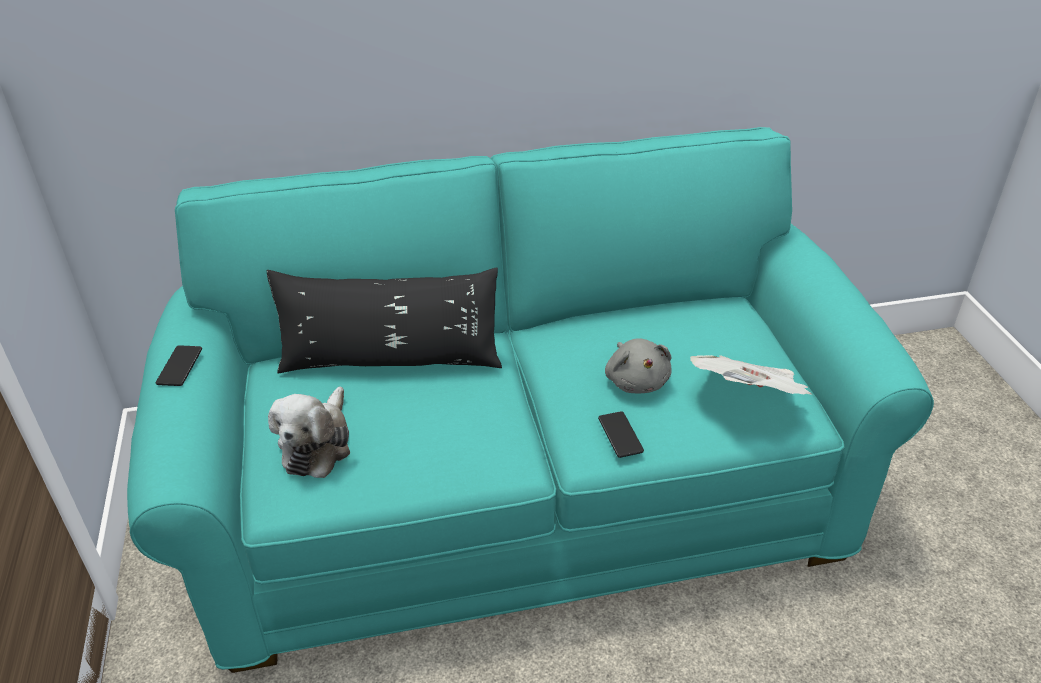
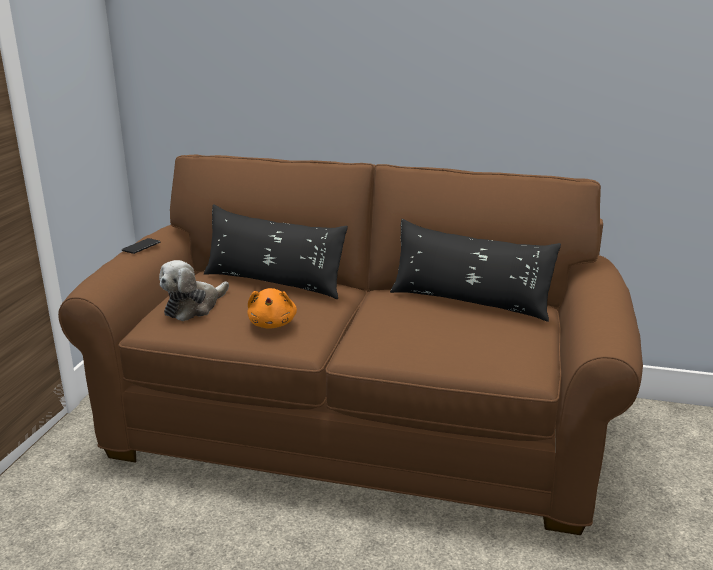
camera: 25 degrees right, 15 degrees down
(452, 441) = (272, 324): none -> orange plush toy
(523, 498) = (357, 426): turquoise sofa -> brown sofa
(620, 435) = (383, 346): phone -> none
(636, 381) = (422, 324): grey plush toy -> none
(660, 324) = (469, 302): none -> black pillow
(749, 398) = (496, 350): newspaper -> none

